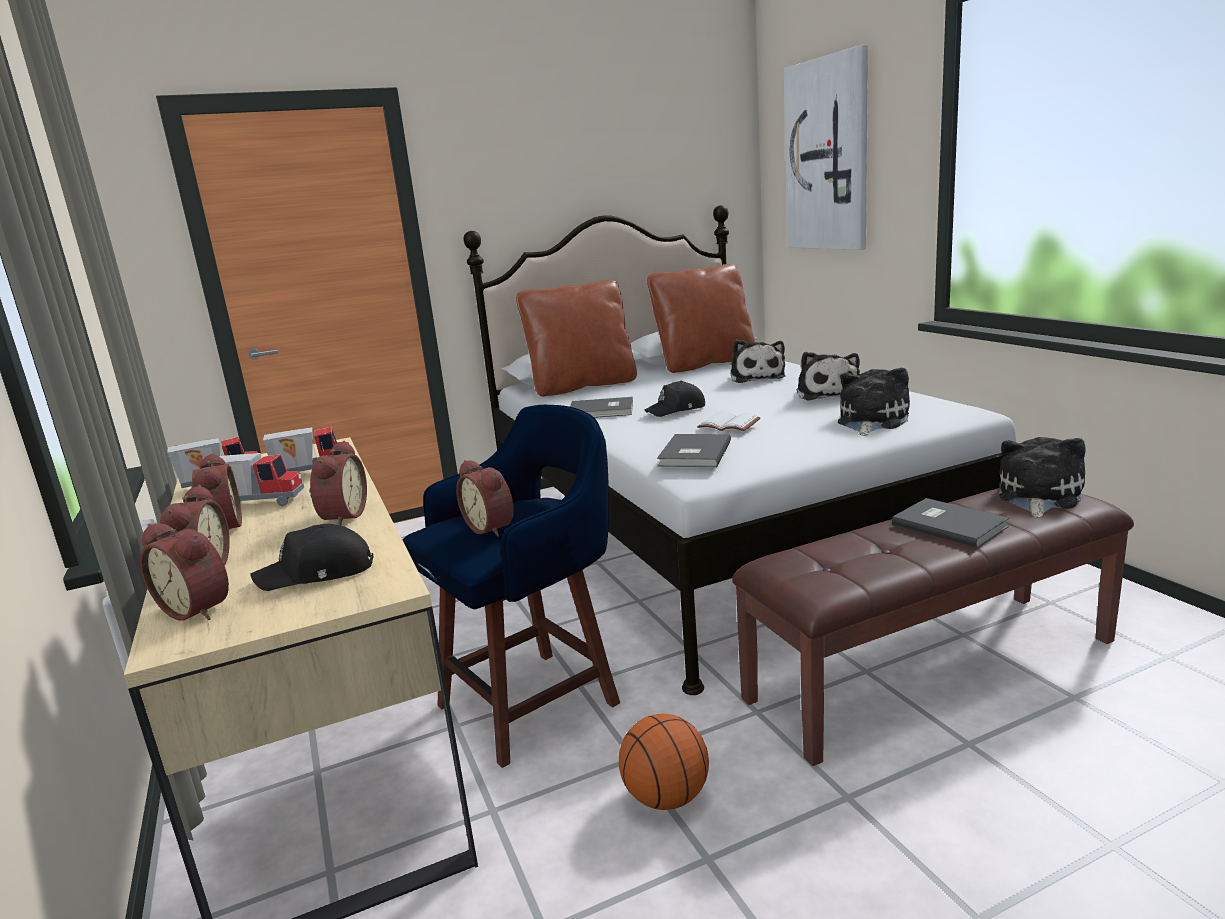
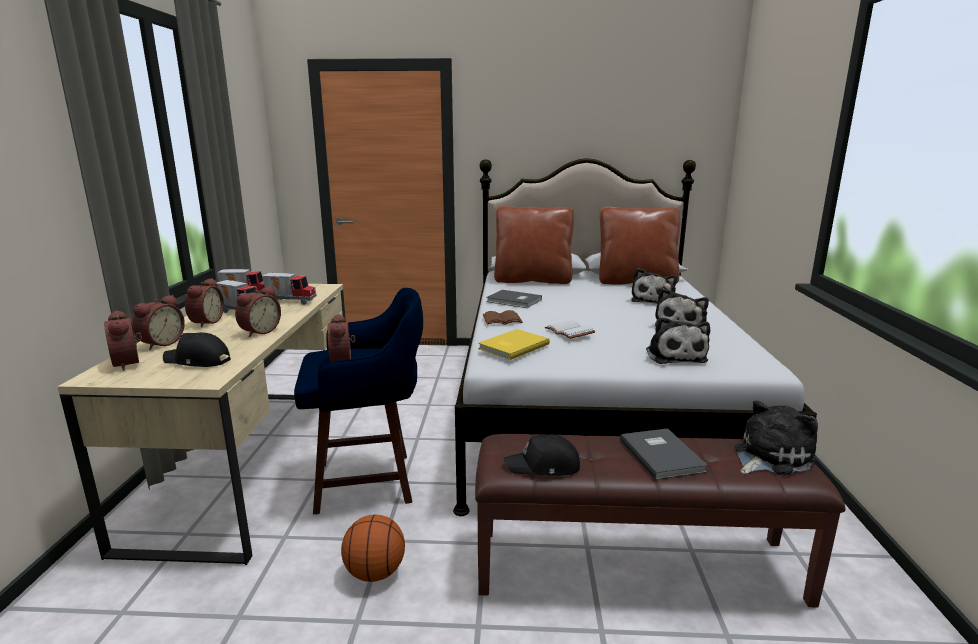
camera: 25 degrees right, 0 degrees up
(624, 432) = (502, 319): none -> brown book
(676, 410) = (557, 312): black cap -> black cap (543, 466)
(692, 454) = (512, 346): grey book -> yellow book
(827, 155) = (772, 128): picture -> none
(870, 421) = (675, 355): plush toy -> plush toy turned 120 degrees clockwise

